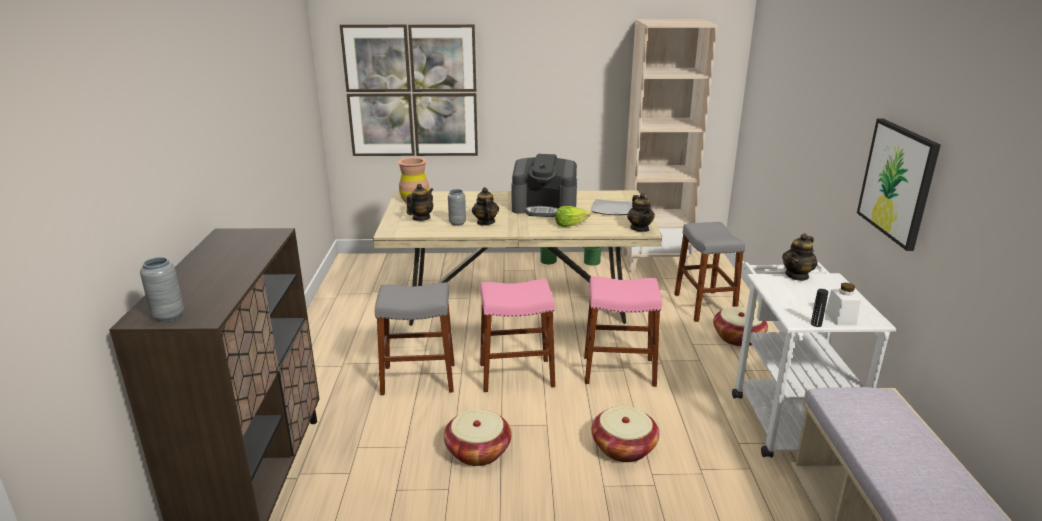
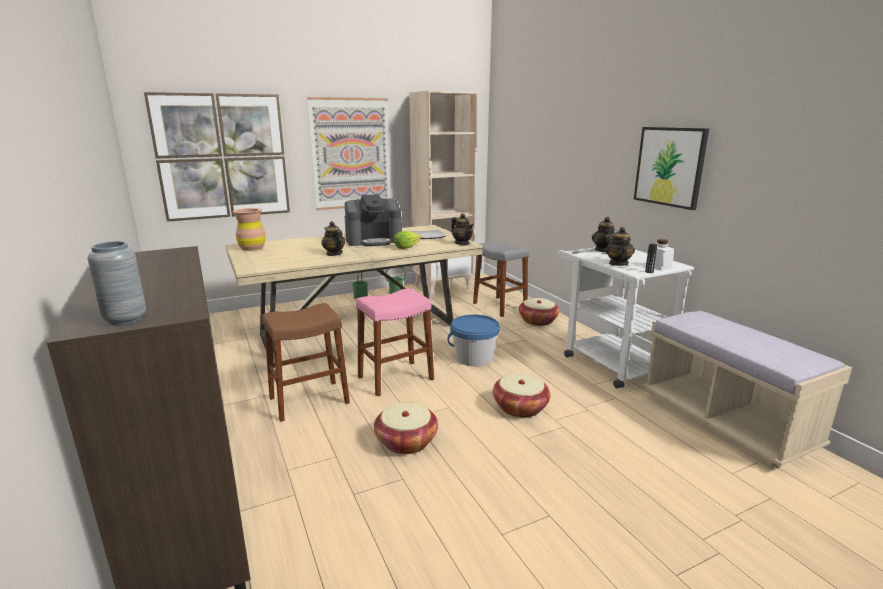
camera: 25 degrees left, 5 degrees down
(418, 379) = (309, 400): grey stool -> brown stool
(421, 218) = (271, 258): teapot -> teapot (618, 264)
(457, 223) = (309, 257): grey vase -> none
(555, 92) = (351, 154): none -> picture
(619, 371) = (474, 358): pink stool -> blue bucket

